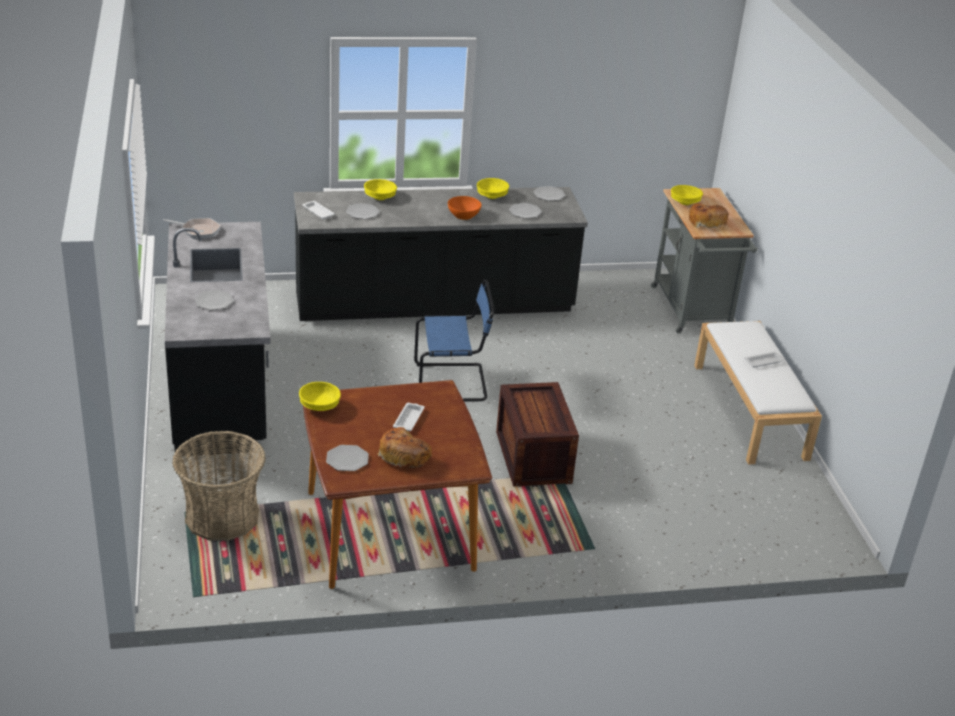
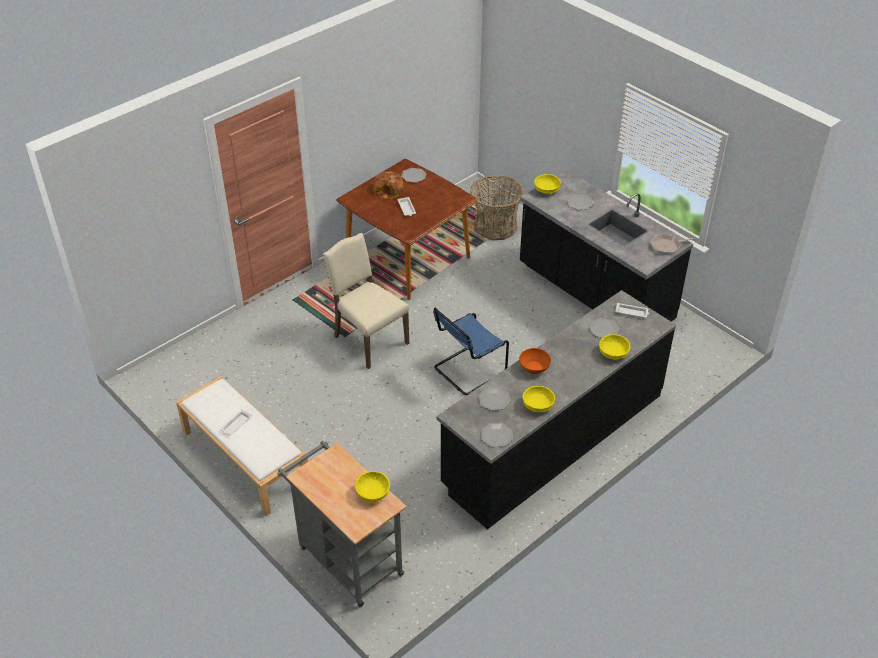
camera: 150 degrees right, 10 degrees up
(319, 406) = (459, 194): yellow bowl -> yellow bowl (546, 190)
(533, 458) = (368, 339): crate -> beige chair
(706, 222) = (337, 472): bread -> none

